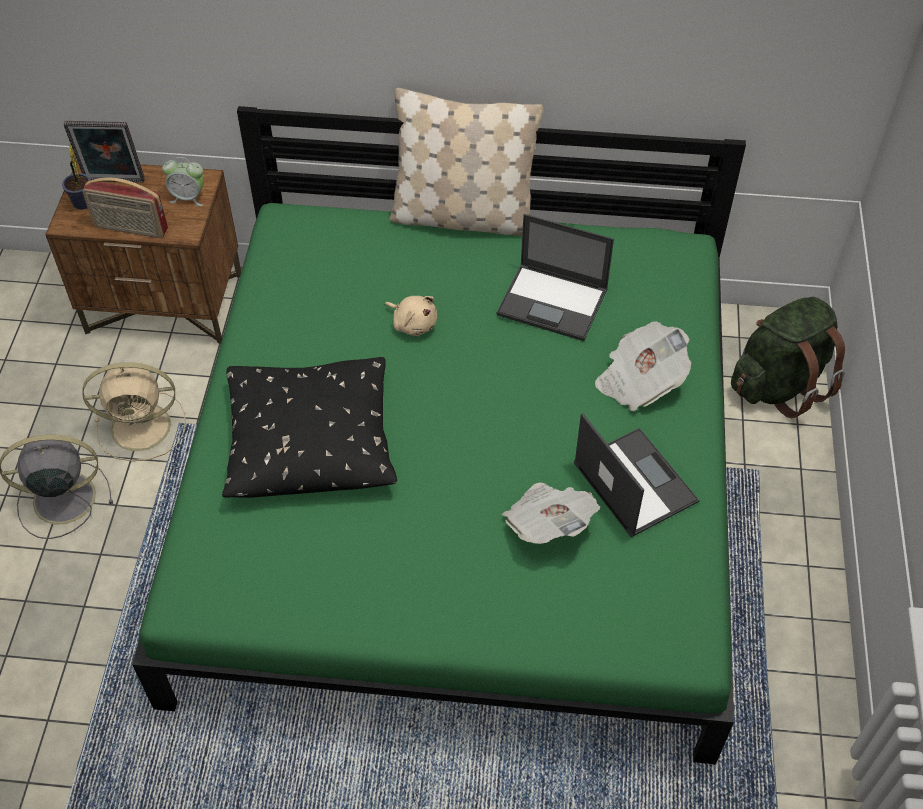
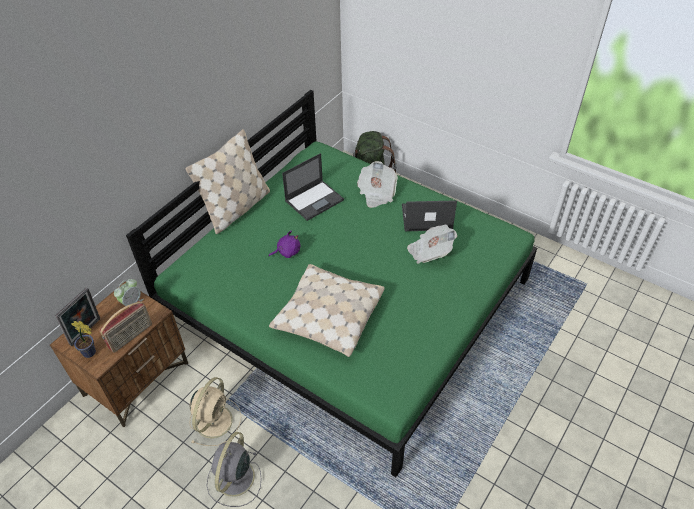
camera: 60 degrees left, 5 degrees down
(310, 439) = (328, 316): black pillow -> beige pillow
(413, 323) = (287, 252): beige plush toy -> purple plush toy

